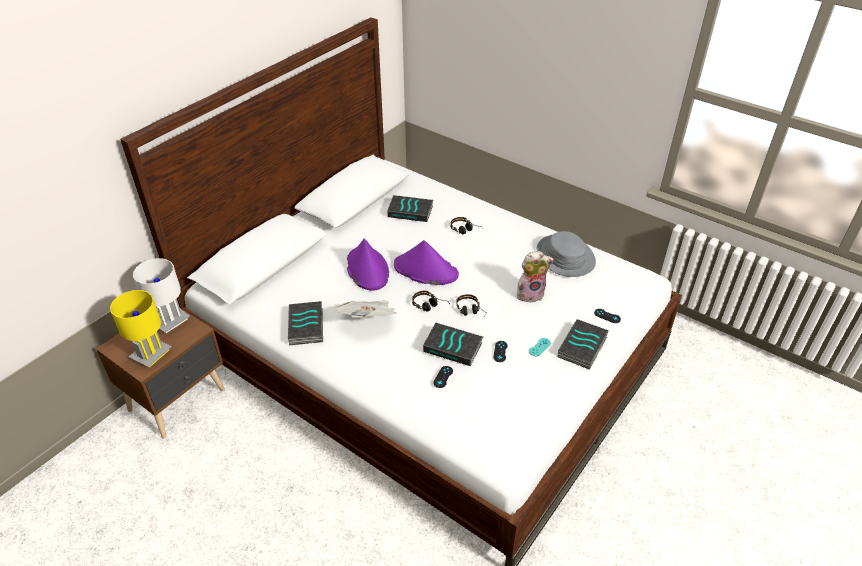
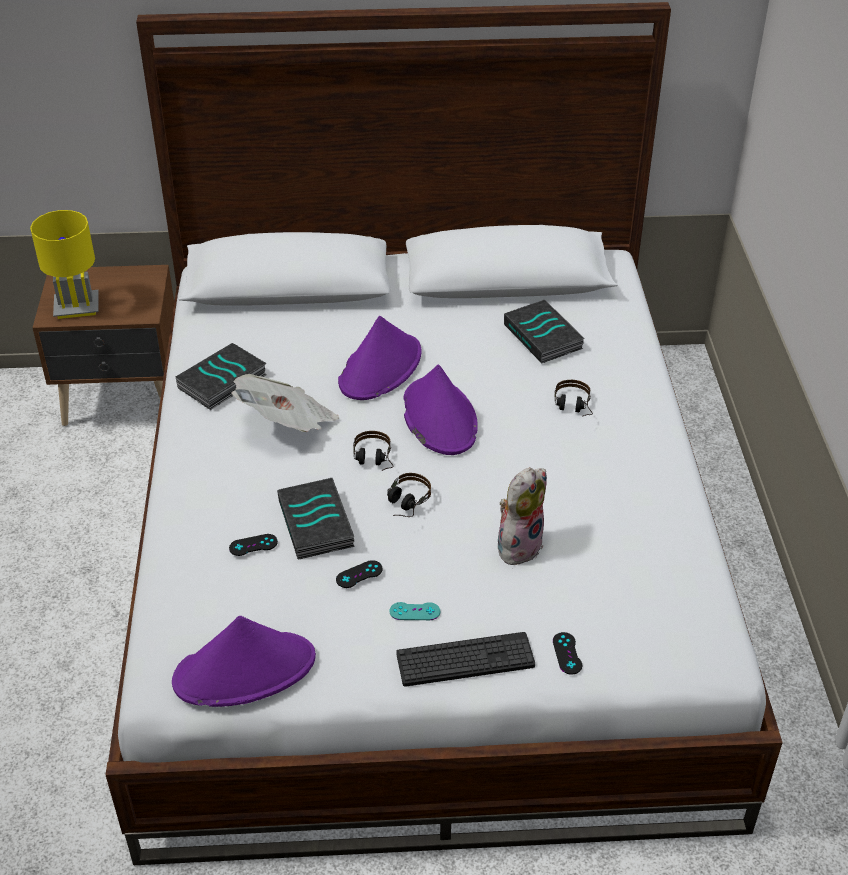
camera: 50 degrees right, 0 degrees up
(170, 321) = (138, 287): white table lamp -> none
(523, 424) = (245, 670): none -> purple hat
(530, 293) = (518, 545): plush toy -> plush toy turned 90 degrees counterclockwise
(565, 256) = (648, 538): grey hat -> none
(583, 348) = (465, 660): book -> keyboard

